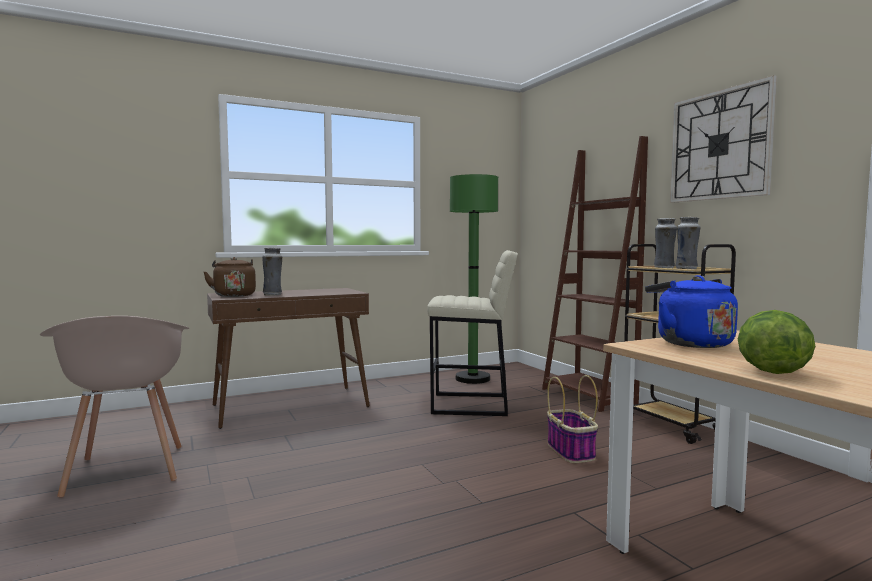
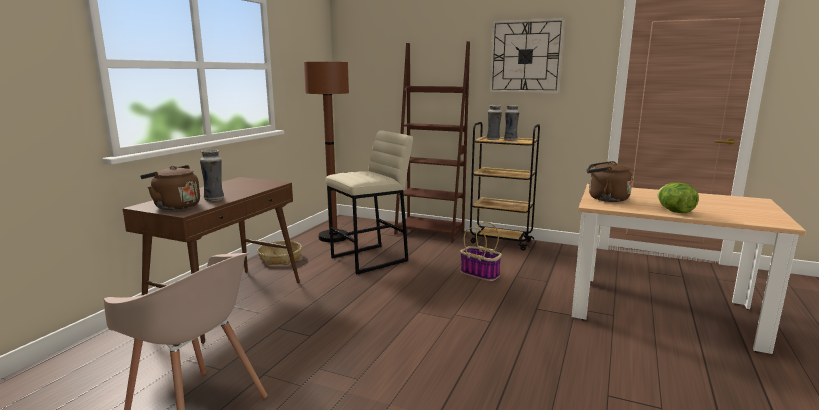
camera: 40 degrees left, 10 degrees up
(391, 385) = (280, 259): none -> basket
(472, 379) = (333, 237): green floor lamp -> brown floor lamp
(689, 343) = (605, 198): blue kettle -> brown kettle

